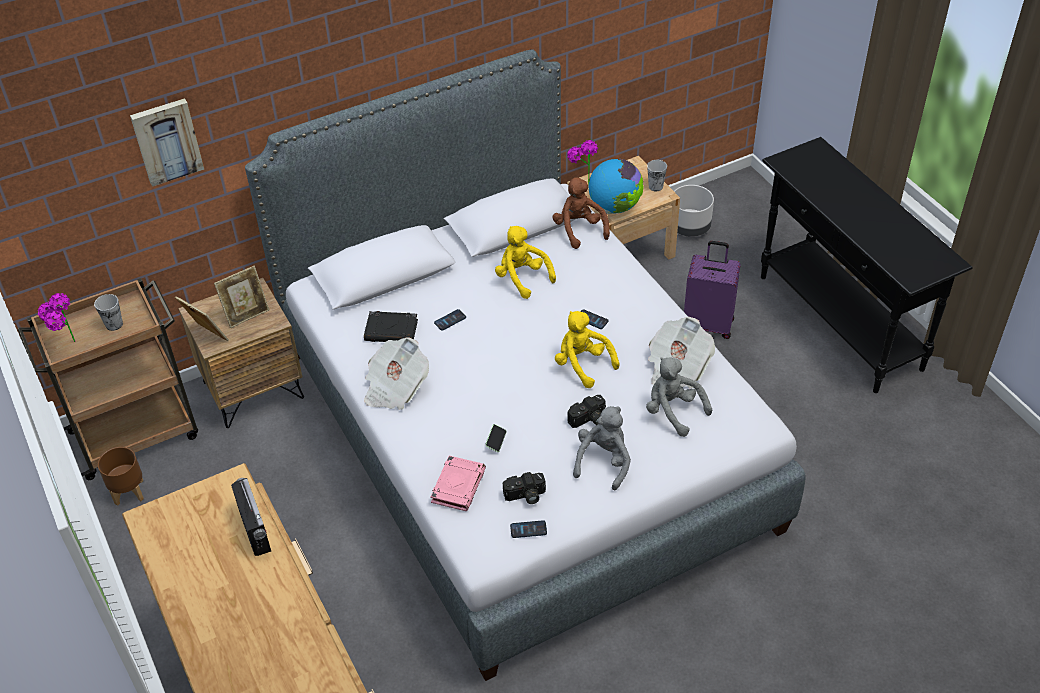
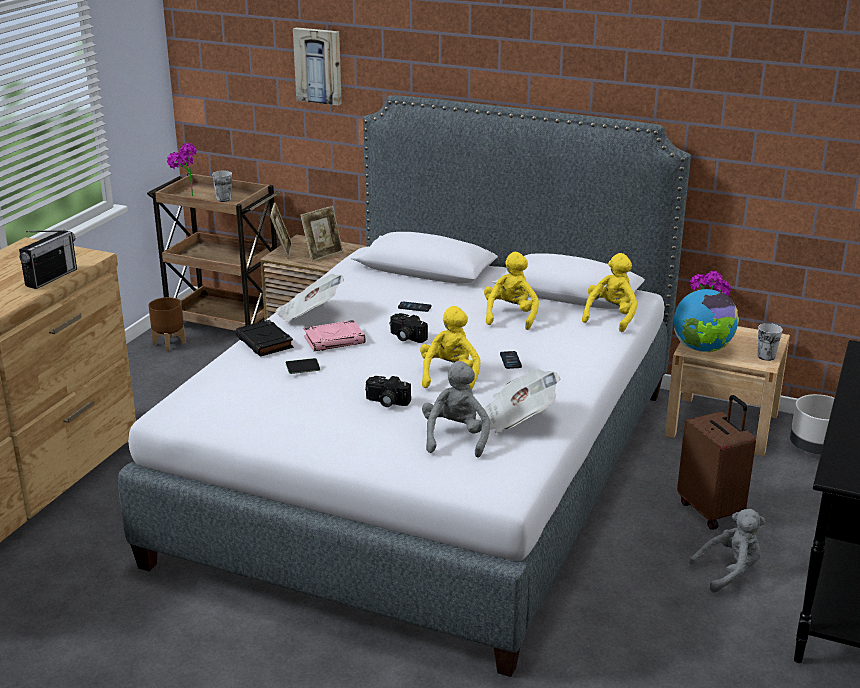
camera: 50 degrees right, 20 degrees down
(246, 314) = (323, 254): picture frame -> picture frame turned 60 degrees counterclockwise
(392, 330) = (368, 291): black book -> black book (265, 342)
(458, 485) = (233, 374): pink book -> pink book (335, 340)
(525, 496) = (255, 404): camera -> camera (405, 337)
(528, 529) = (220, 421): phone -> none
(579, 230) = (611, 317): brown plush toy -> yellow plush toy
(604, 461) = (345, 427): grey plush toy -> grey plush toy (729, 572)
(708, 324) = (711, 511): purple suitcase -> brown suitcase

